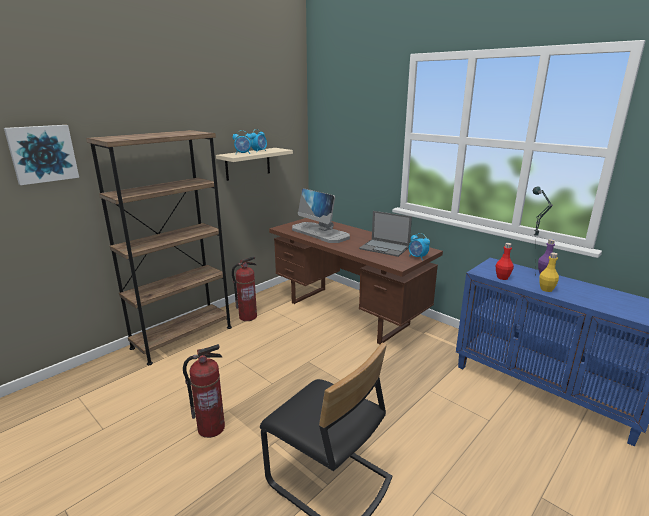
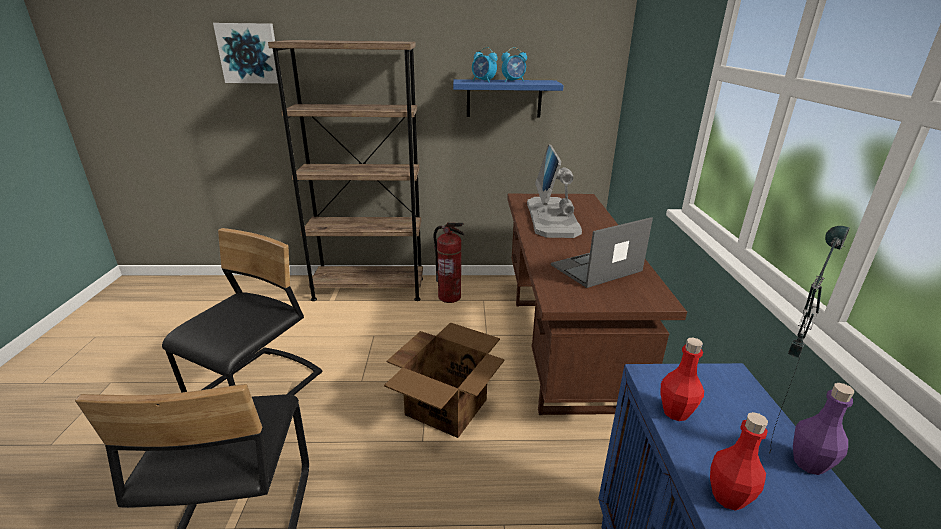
camera: 45 degrees right, 5 degrees up
(211, 428) = (258, 388): fire extinguisher -> black chair
(248, 164) = (504, 98): beige shelf -> blue shelf
(337, 366) = (447, 406): none -> cardboard box
(385, 248) = (595, 268): laptop -> laptop turned 75 degrees clockwise
(417, 257) = (615, 302): alarm clock -> none
(546, 289) = (728, 497): yellow bottle -> red bottle

